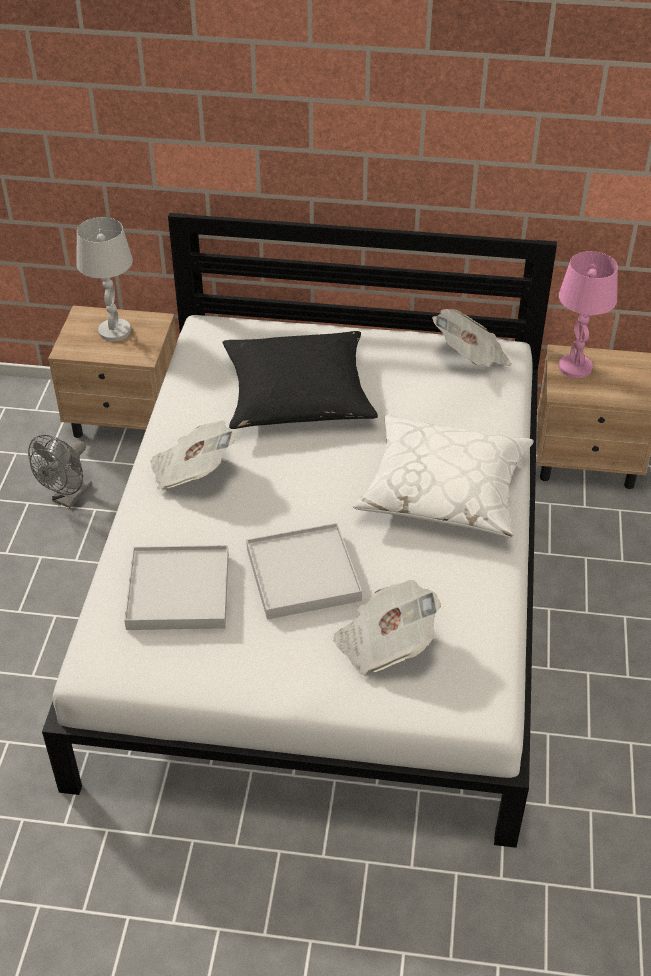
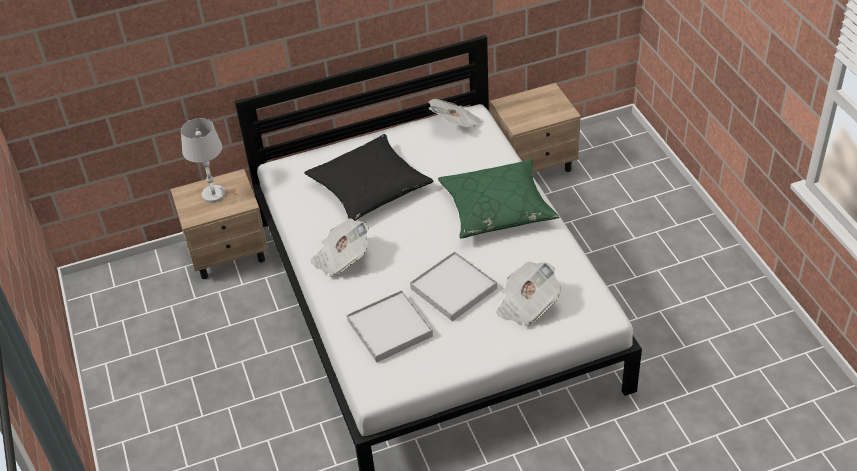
camera: 25 degrees left, 0 degrees up
(68, 498) = (230, 318): grey fan -> none
(444, 489) = (497, 208): white pillow -> green pillow
(574, 367) = (515, 108): pink table lamp -> none

